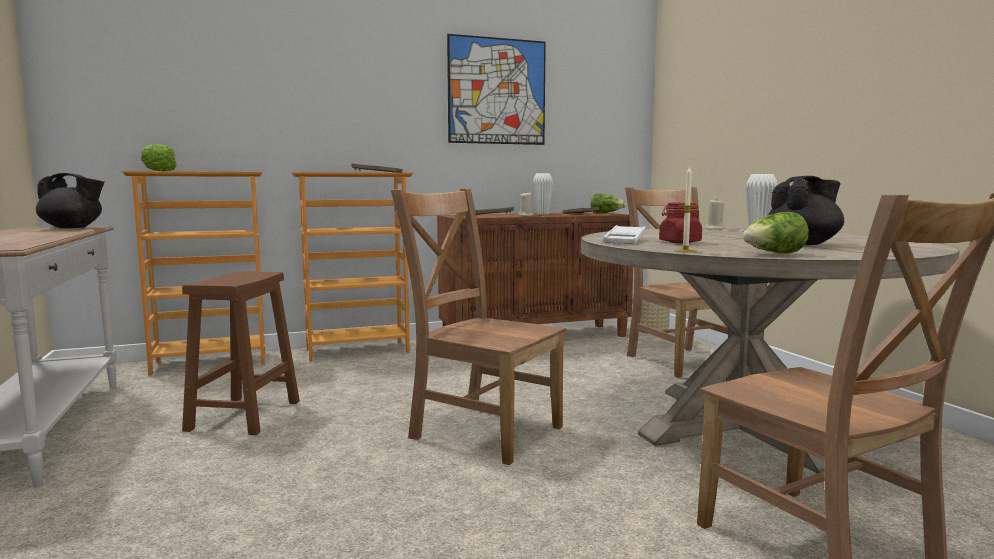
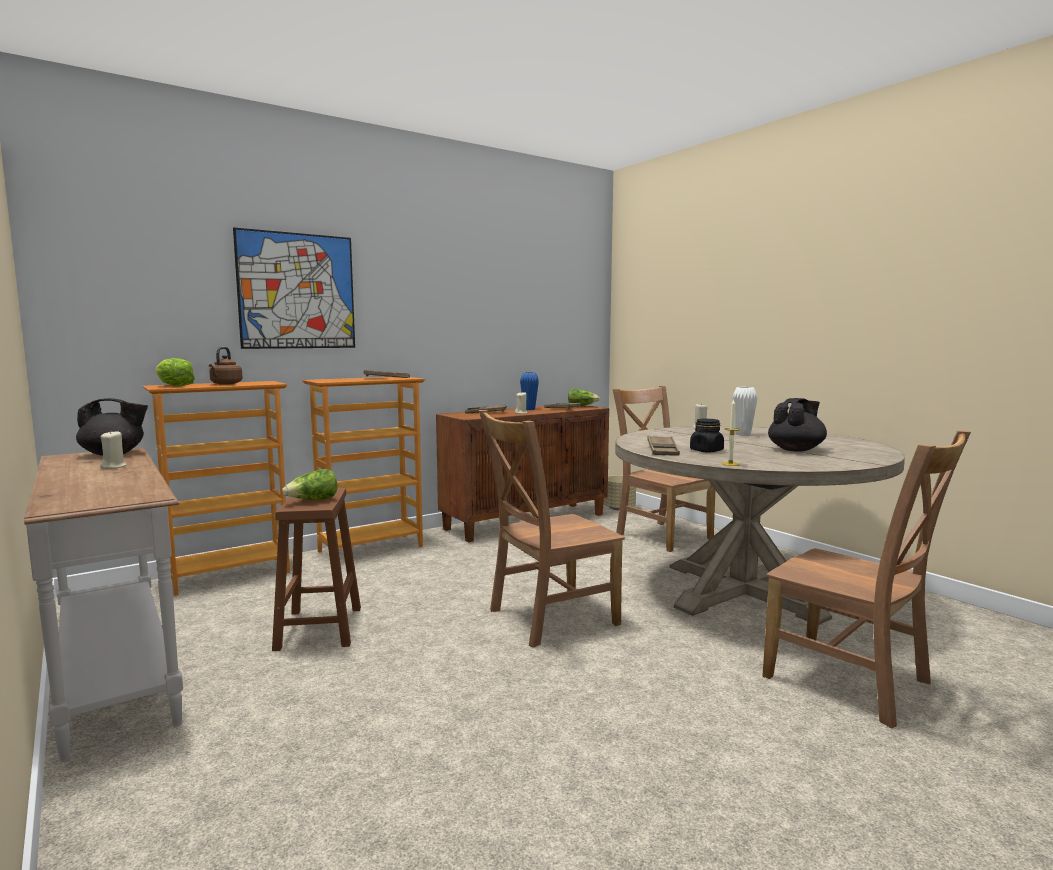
camera: 15 degrees left, 0 degrees up
(45, 233) = (114, 467): none -> beige candle
(206, 171) = (225, 384): none -> brown kettle
(482, 430) = (548, 618): brown chair -> brown chair turned 45 degrees counterclockwise
(497, 91) = (484, 297): picture -> picture (297, 291)
(542, 214) = (529, 409): white vase -> blue vase
(625, 240) = (662, 450): white tray -> brown tray
(679, 242) = (706, 451): red jar -> black jar
(773, 254) = (795, 465): lettuce -> lettuce (313, 500)

